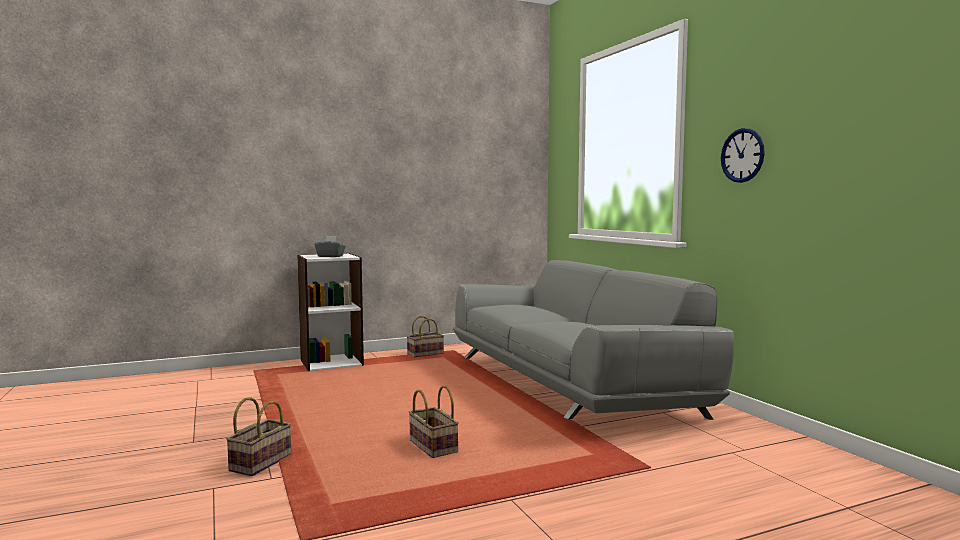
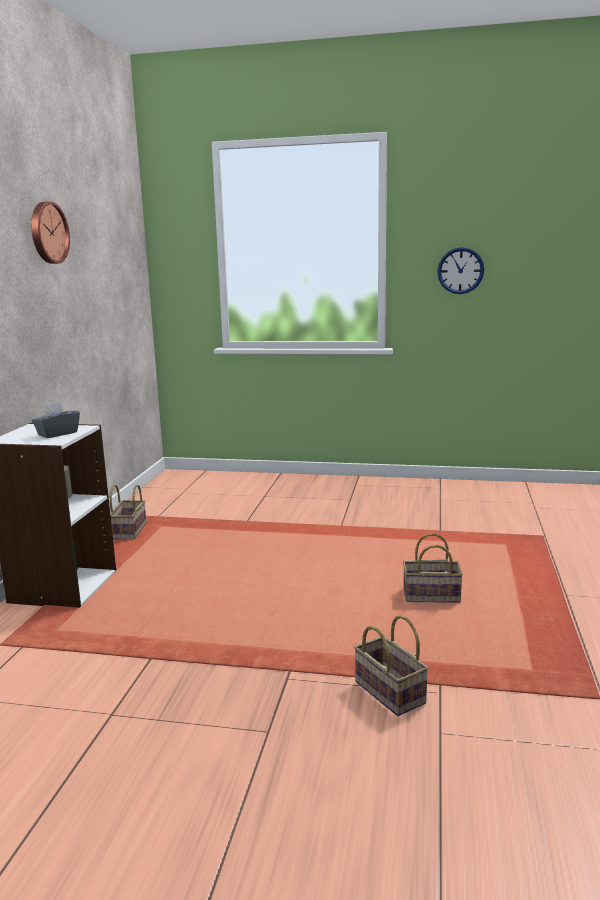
camera: 55 degrees left, 10 degrees up
(402, 134) = (47, 233): none -> wall clock
(571, 386) = (340, 506): grey sofa -> none

